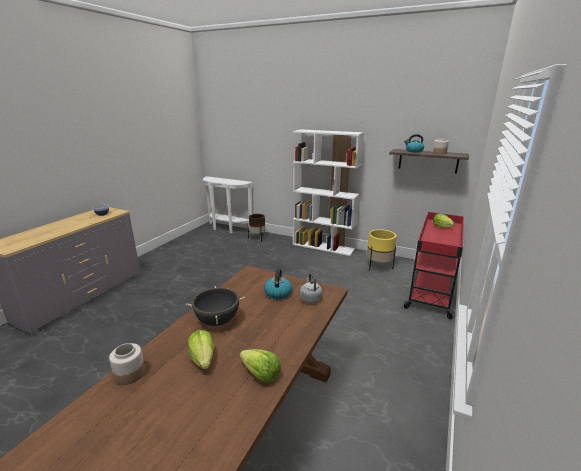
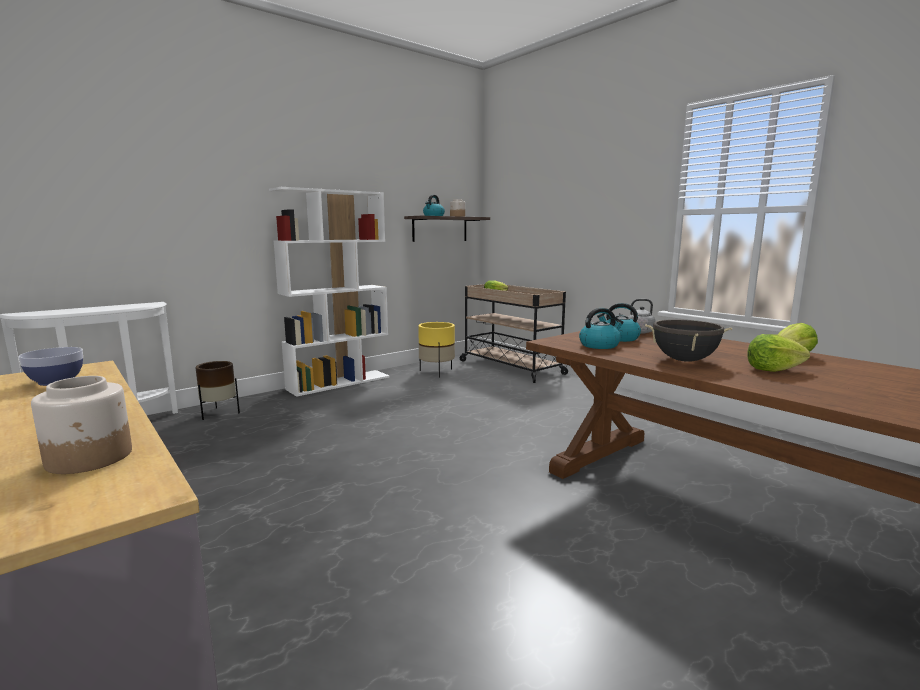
camera: 65 degrees left, 10 degrees down
(130, 374) = (821, 397): jar -> jar (90, 458)
(248, 288) = (599, 345): none -> kettle
(431, 289) = (510, 367): red cart -> beige cart

